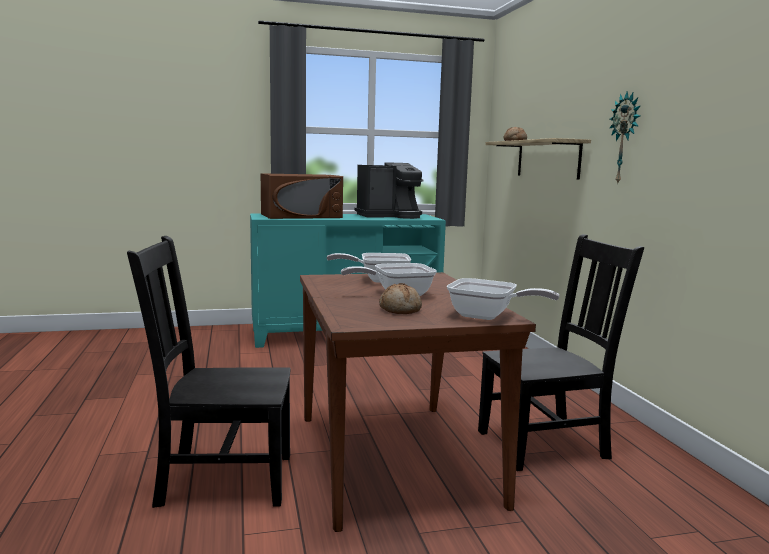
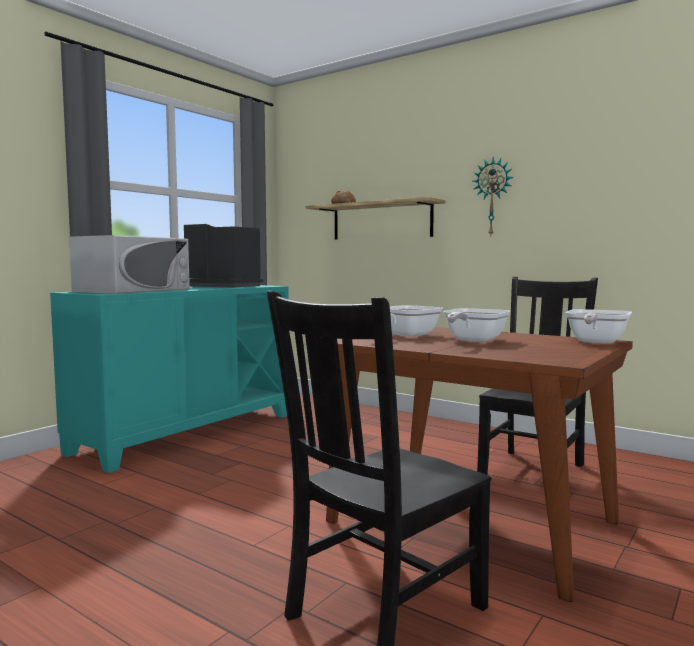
camera: 40 degrees left, 5 degrees down
(301, 216) = (133, 290): brown microwave -> white microwave
(390, 216) = (223, 286): coffee machine -> coffee machine turned 90 degrees counterclockwise
(400, 309) = (530, 348): bread -> none
(488, 317) = (595, 342): frying pan -> frying pan turned 135 degrees clockwise

